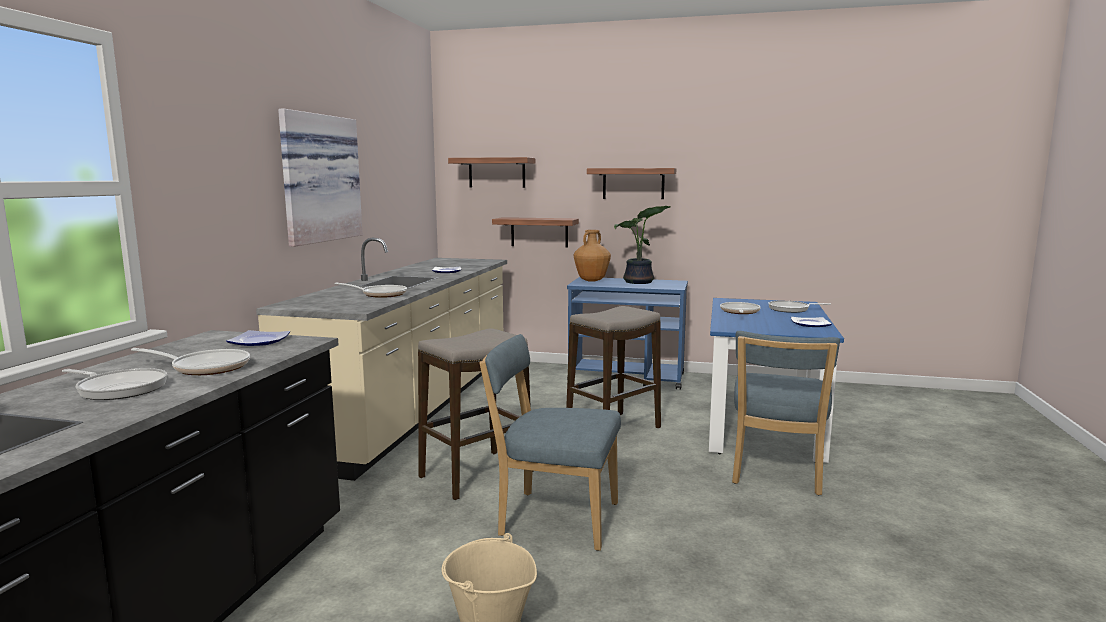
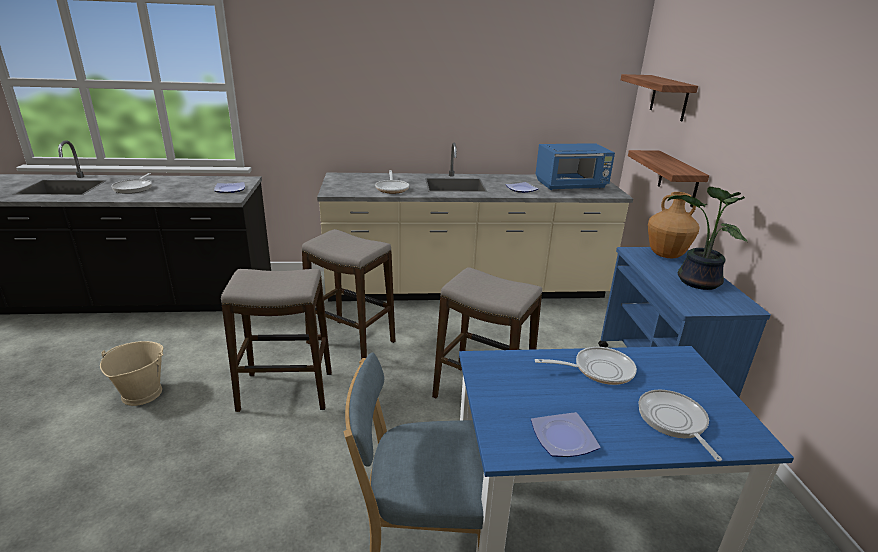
camera: 70 degrees right, 15 degrees up
(206, 367) = (170, 192): frying pan -> none
(318, 178) = (416, 87): picture -> none
(454, 264) = (571, 185): none -> blue microwave
(553, 518) = (285, 391): blue chair -> stool
(633, 183) = (769, 146): shelf -> none

